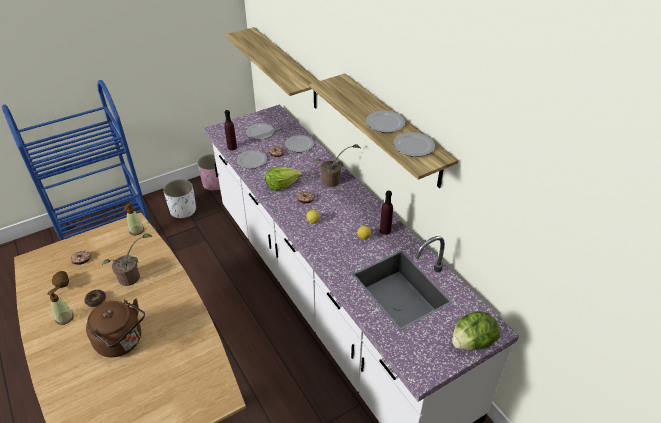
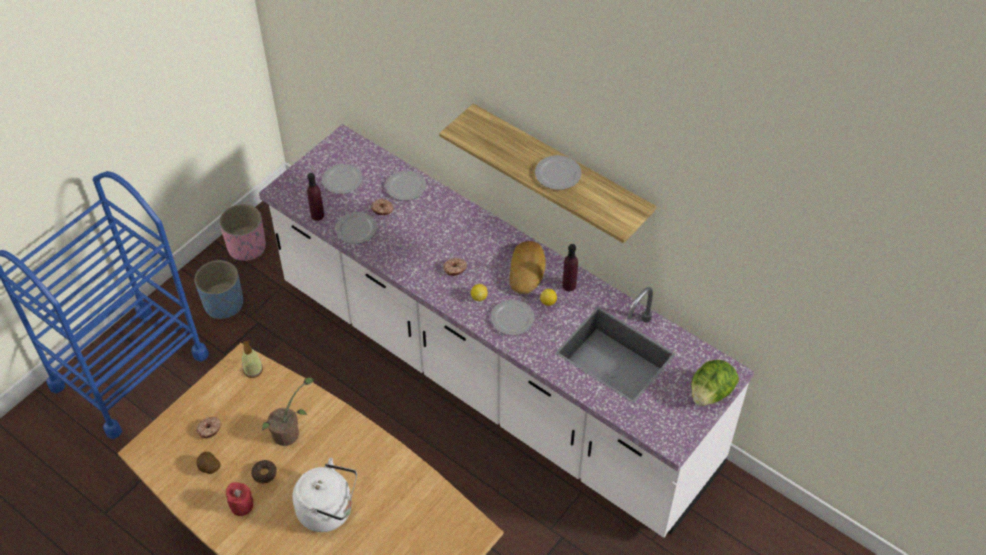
camera: 20 degrees left, 10 degrees up
(65, 318) = (241, 505): soap dispenser -> red candle
(122, 342) = (329, 510): brown kettle -> white kettle
(183, 210) = (223, 304): white planter -> blue planter
(282, 185) = (415, 256): lettuce -> none
(286, 67) = (354, 80): shelf -> none
(333, 181) = (477, 233): potted plant -> none
(358, 213) = (527, 270): none -> bread
(414, 146) = (603, 199): plate -> plate (512, 318)

